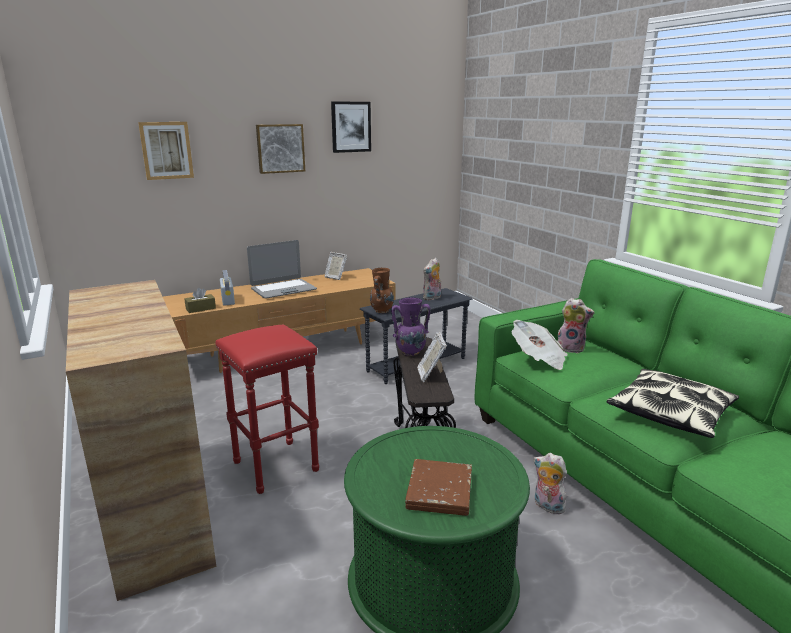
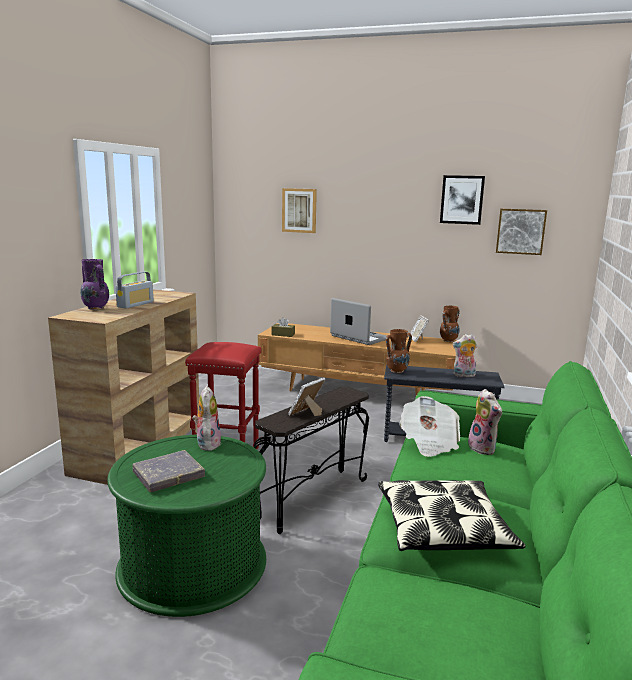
camera: 45 degrees right, 5 degrees down
(228, 300) = (310, 334): radio -> radio (135, 304)
(280, 148) = (389, 215): picture -> picture (520, 231)
(283, 289) = (359, 337): laptop -> laptop turned 150 degrees counterclockwise
(359, 271) = (448, 340): none -> brown vase
(410, 352) = (329, 397): purple vase -> purple vase (96, 308)
(439, 491) = (168, 475): brown book -> grey book
(547, 506) = (346, 581): plush toy -> plush toy (207, 443)

